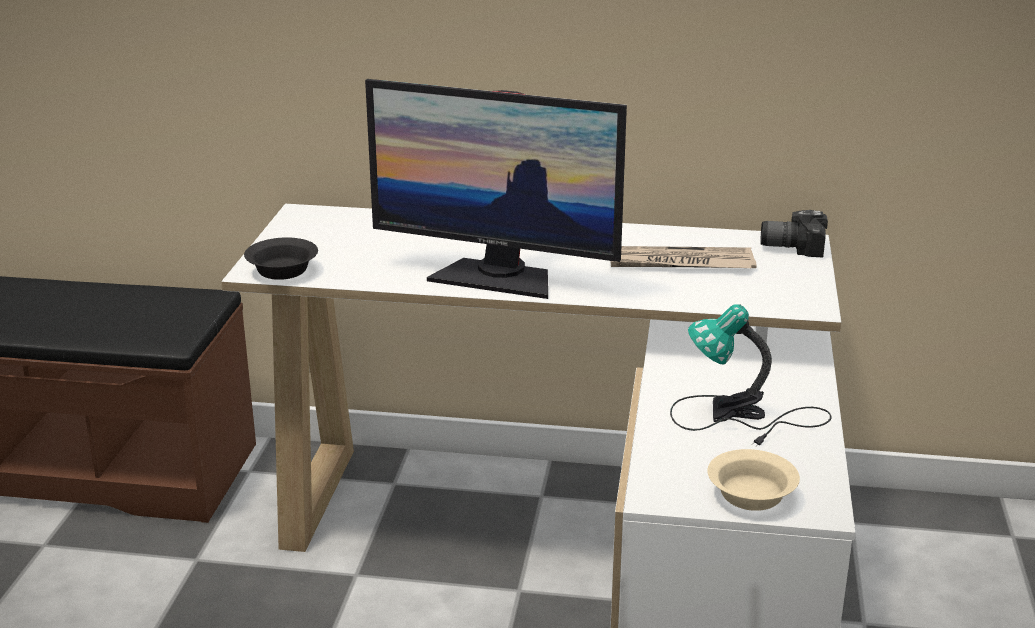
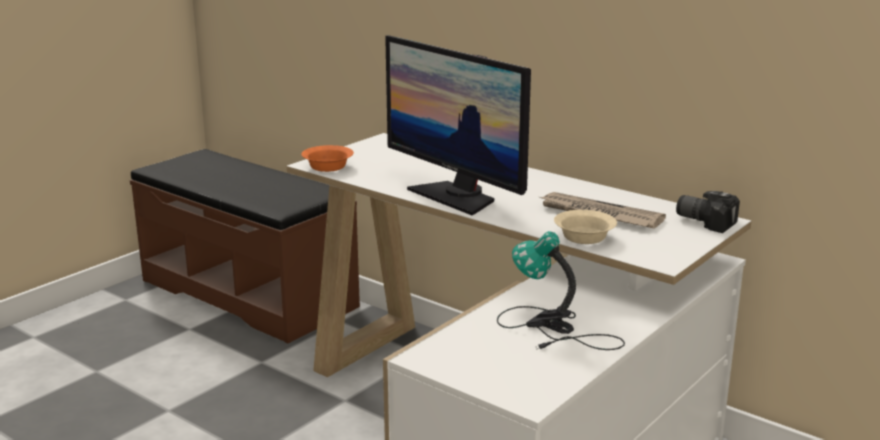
camera: 30 degrees right, 5 degrees down
(284, 271) = (329, 167): black bowl -> orange bowl
(752, 494) = (492, 377): beige bowl -> beige bowl (585, 237)

